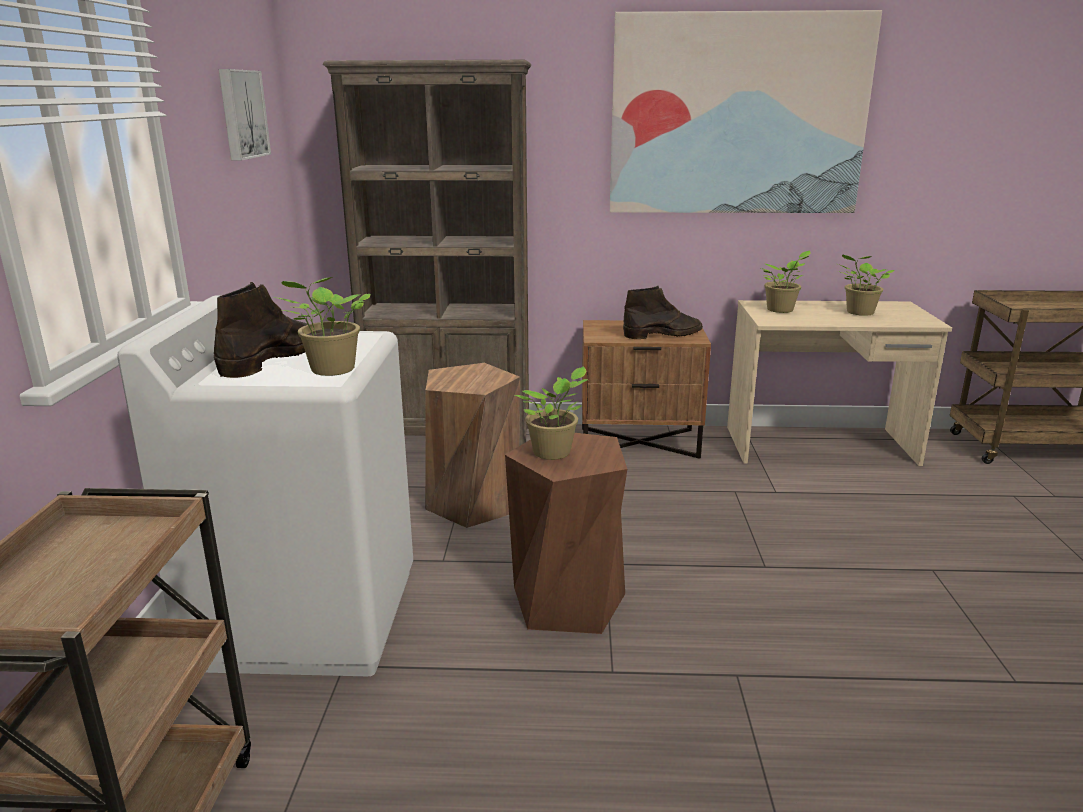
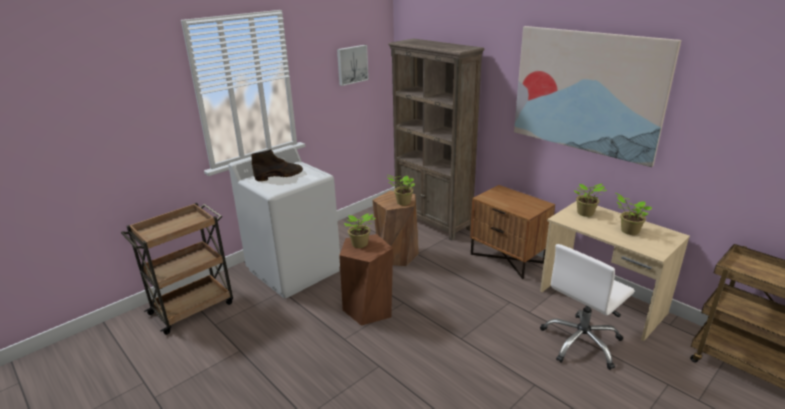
camera: 45 degrees right, 5 degrees up
(330, 370) = (282, 187): potted plant -> potted plant (402, 202)
(663, 334) = (517, 206): brown boot -> none
(882, 496) = (581, 342): none -> white office chair

